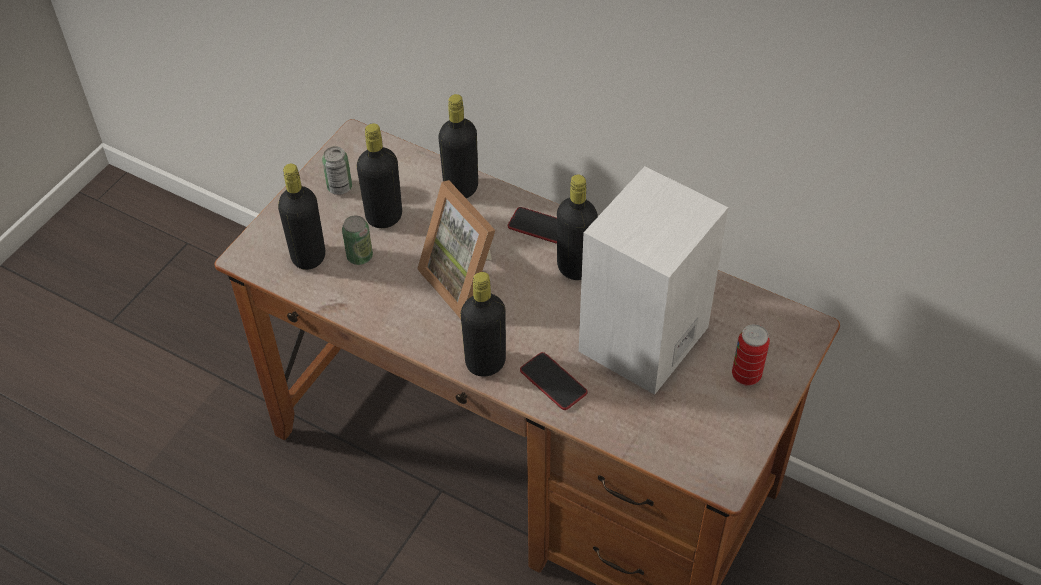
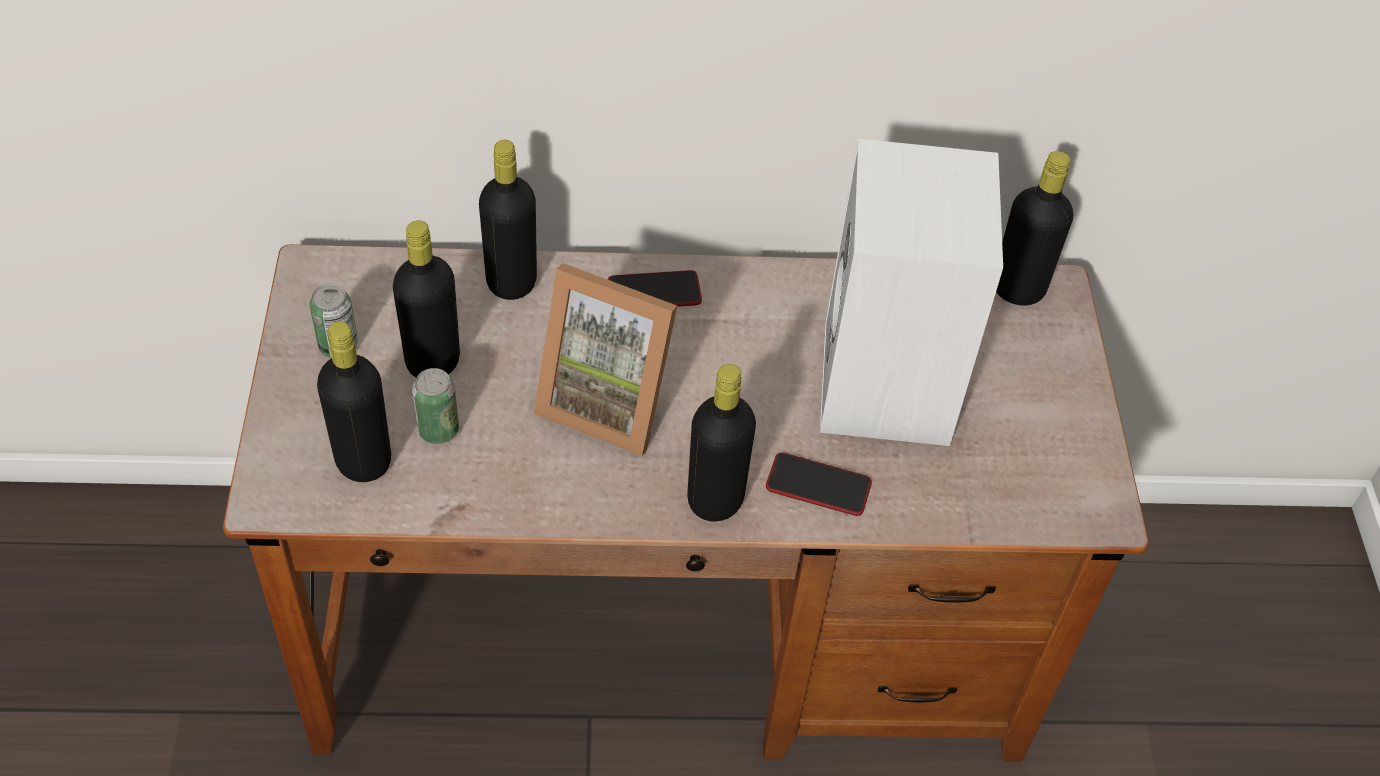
camera: 35 degrees left, 0 degrees up
(575, 267) = (736, 327): black bottle -> black bottle (1018, 289)
(746, 375) = (1033, 375): can -> none

